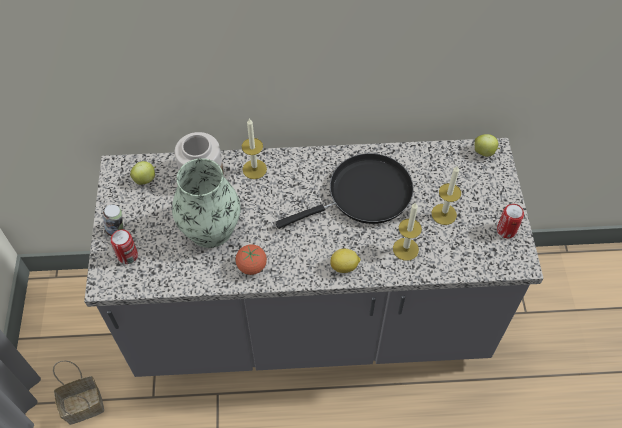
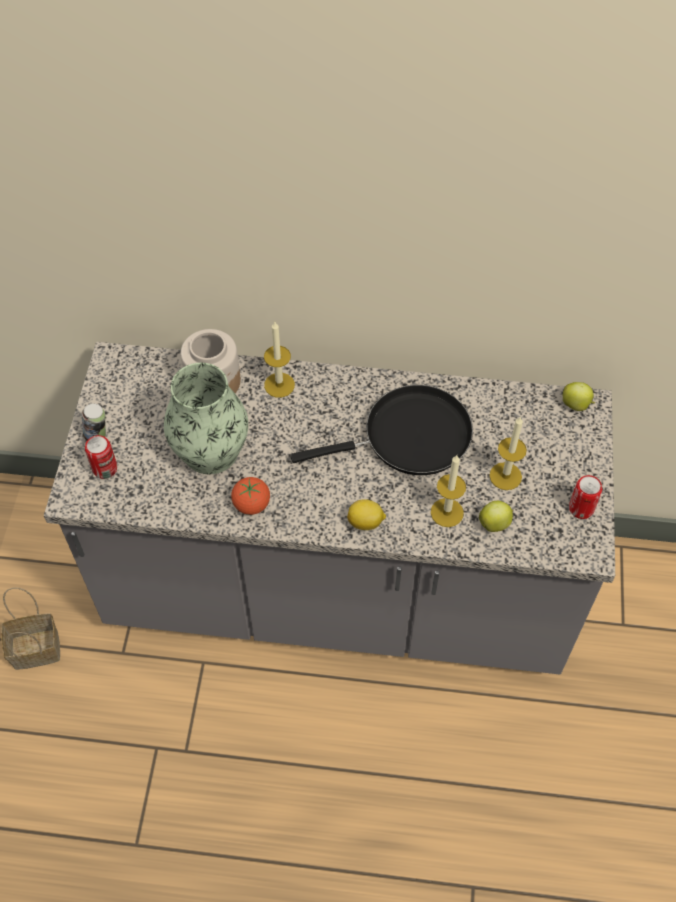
camera: 10 degrees right, 0 degrees up
(145, 179) = (143, 378): apple -> apple (495, 523)

